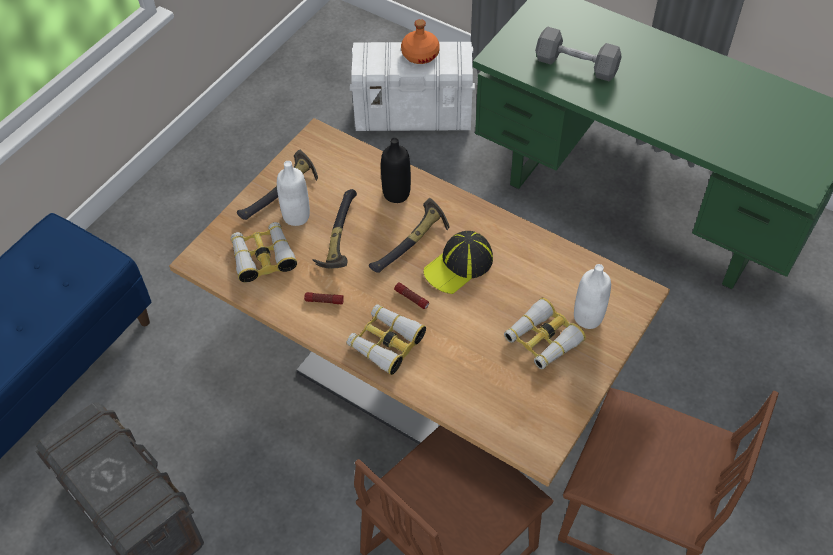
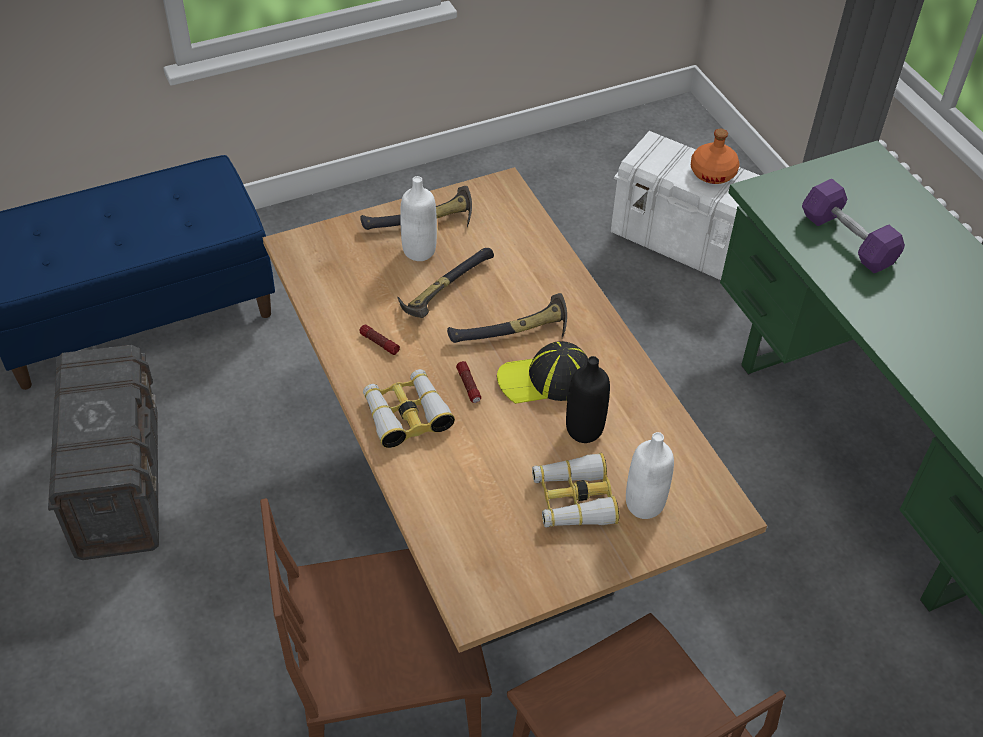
camera: 30 degrees right, 5 degrees down
(263, 256) = (355, 272): binoculars -> none
(396, 193) = (538, 278): black bottle -> black bottle (584, 429)
(576, 65) = (847, 240): grey dumbbell -> purple dumbbell

